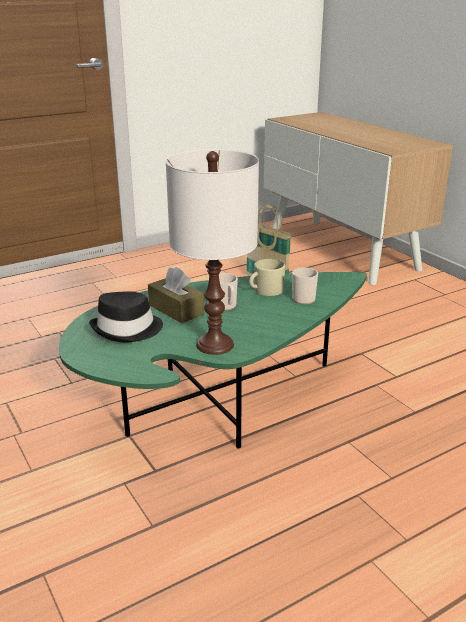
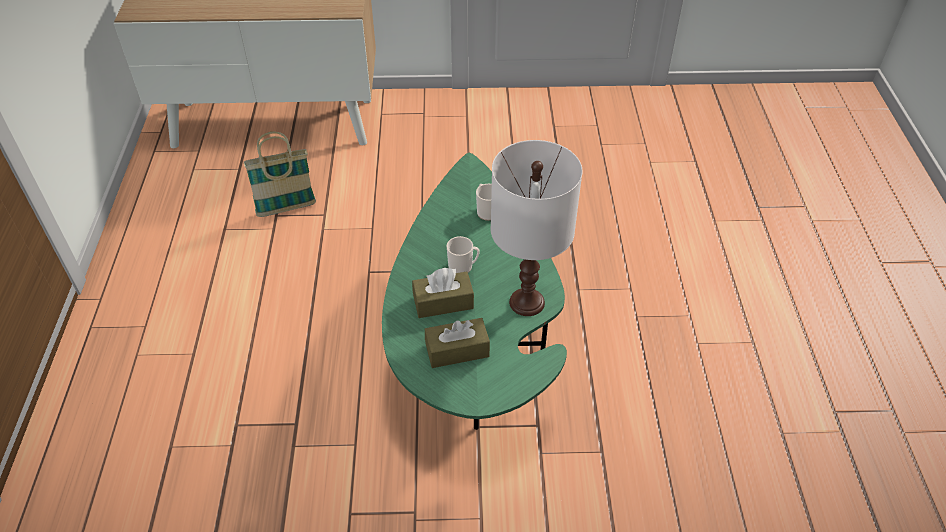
camera: 60 degrees left, 20 degrees up
(128, 329) = (457, 350): black hat -> brown tissue box
(265, 290) = (451, 228): beige mug -> none

